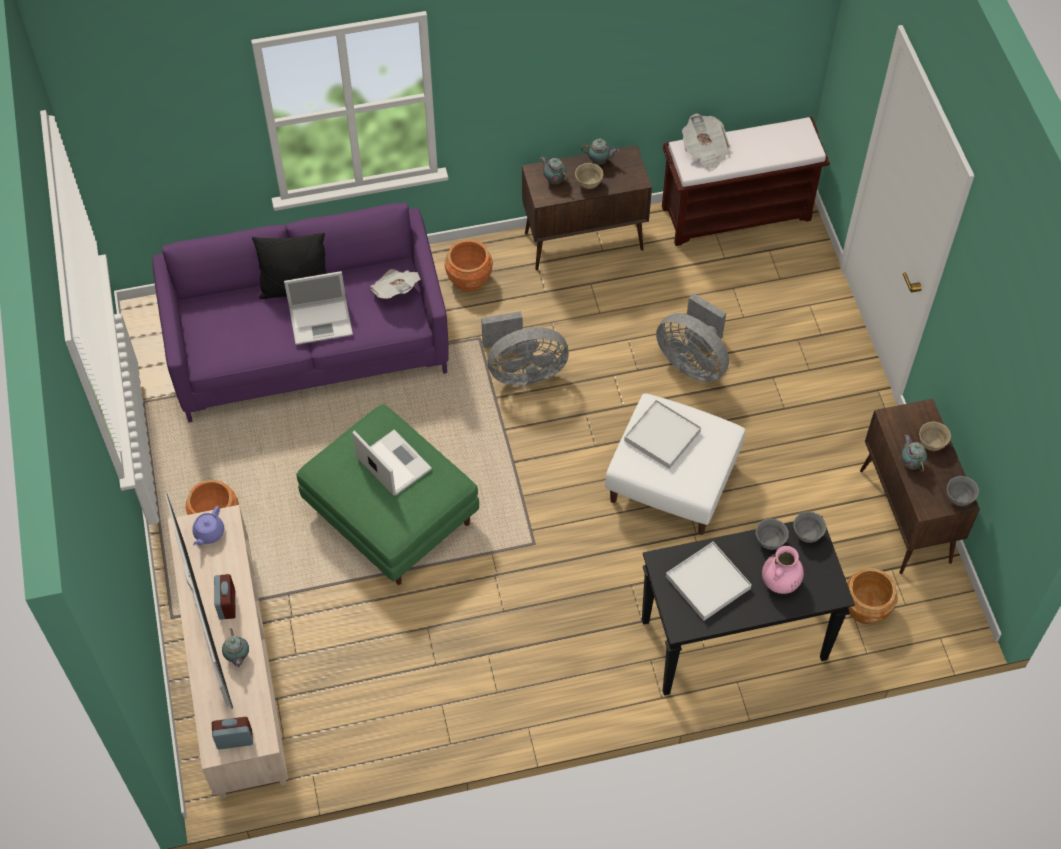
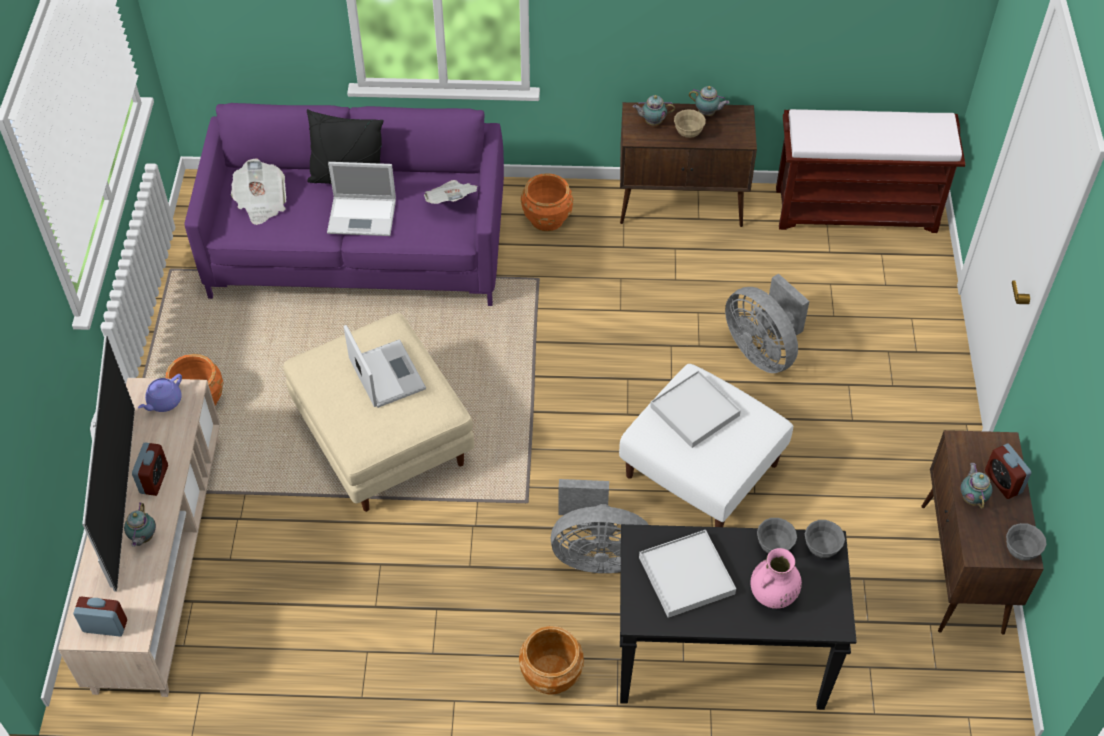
camera: 15 degrees right, 5 degrees down
(389, 514) = (381, 436): green ottoman -> beige ottoman
(523, 371) = (573, 321): grey fan -> grey fan (597, 554)
(554, 179) = (652, 122): teapot -> teapot turned 60 degrees counterclockwise
(705, 151) = (827, 125): newspaper -> newspaper (261, 203)
(865, 608) = (886, 661): brown planter -> brown planter (550, 675)
(931, 444) = (1003, 482): beige bowl -> alarm clock

